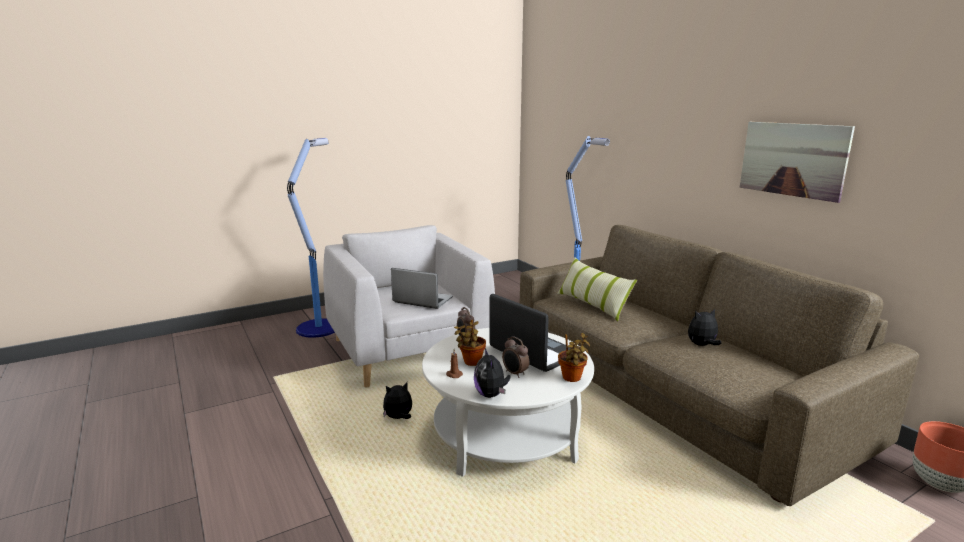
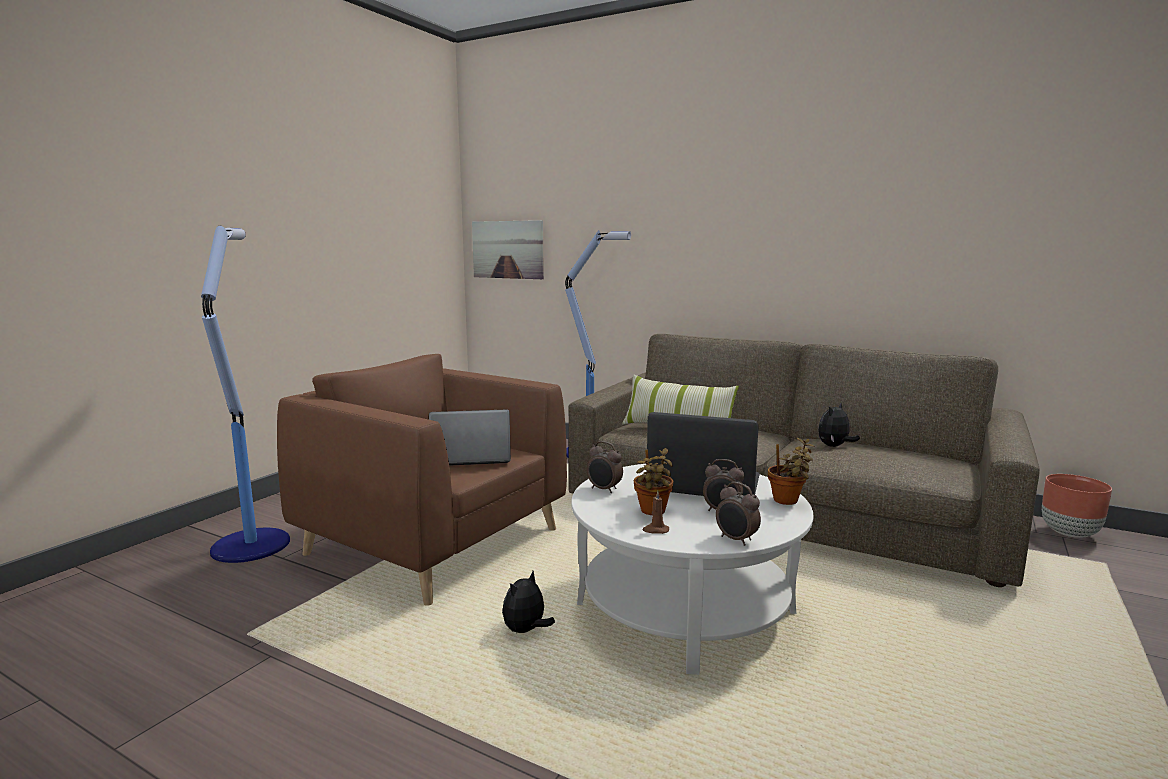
camera: 30 degrees left, 5 degrees down
(408, 349) = (434, 541): grey armchair -> brown armchair
(491, 395) = (736, 540): plush toy -> alarm clock
(792, 159) = (863, 238): picture -> picture (507, 249)

